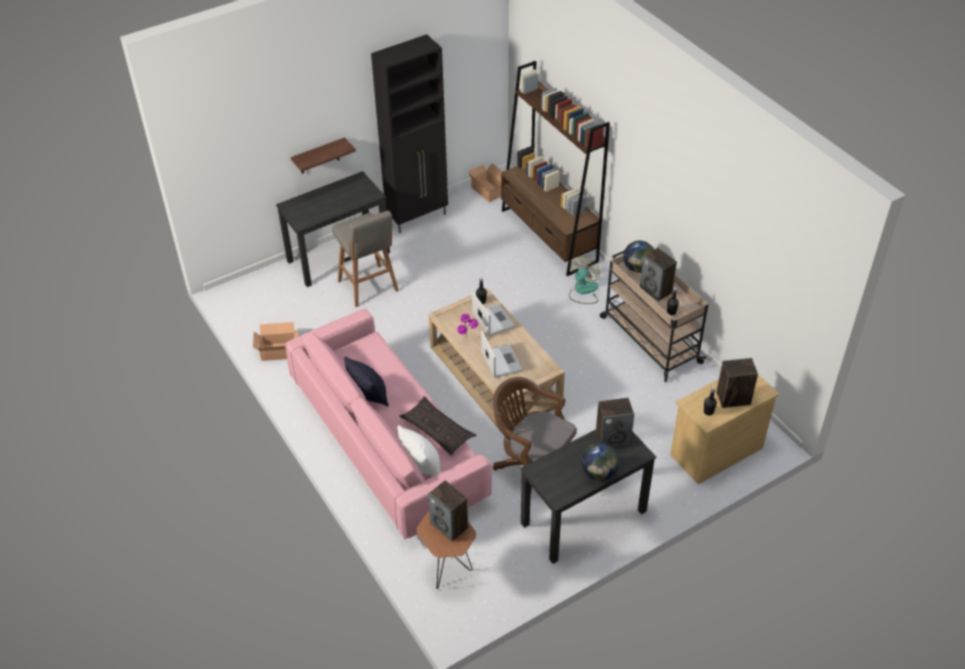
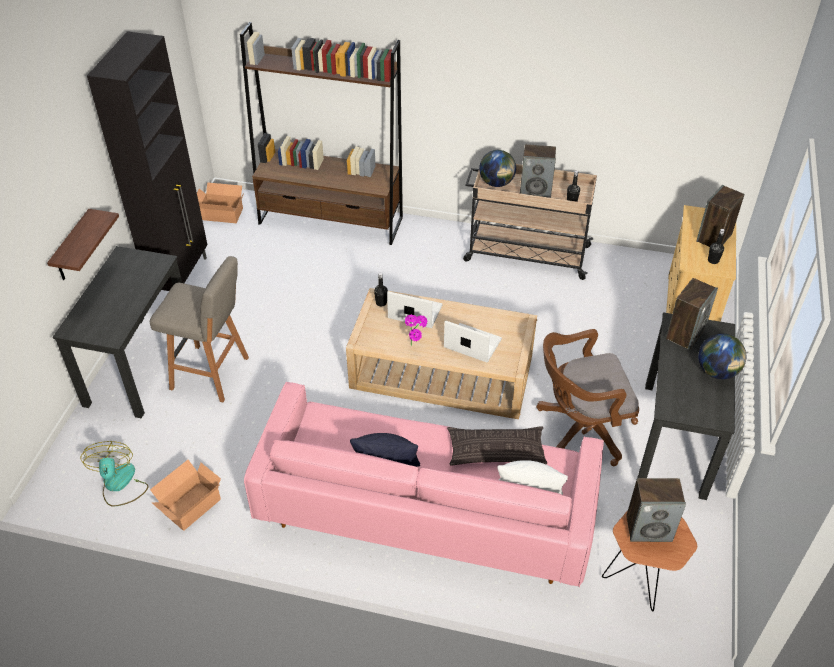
camera: 45 degrees left, 0 degrees up
(583, 291) = (421, 249): fan -> fan (119, 485)

